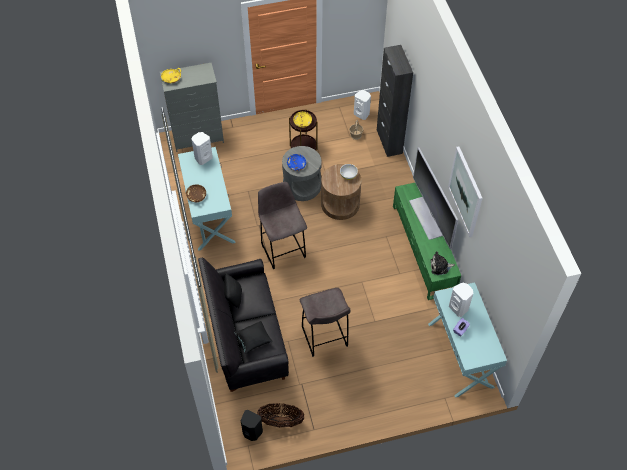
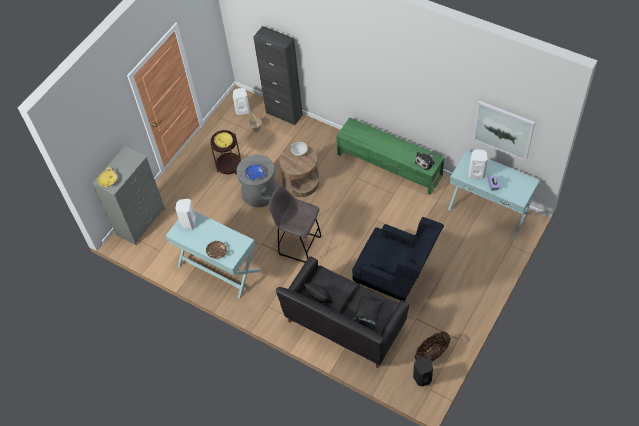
camera: 40 degrees left, 0 degrees up
(325, 338) = (396, 276): grey stool -> blue armchair
(427, 217) = (380, 138): television -> none
(465, 191) = (420, 88): picture -> picture (503, 130)

